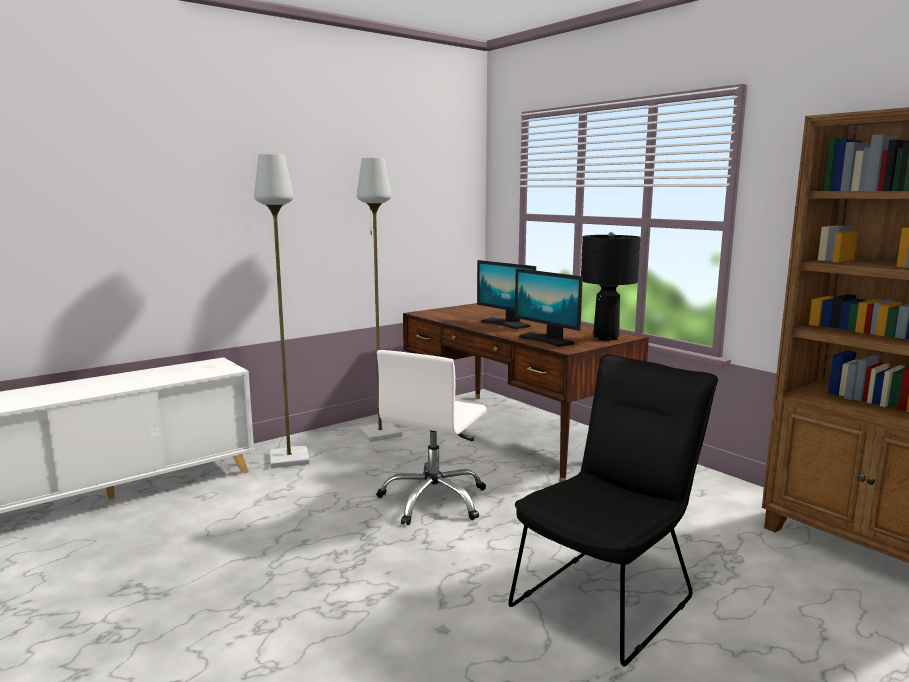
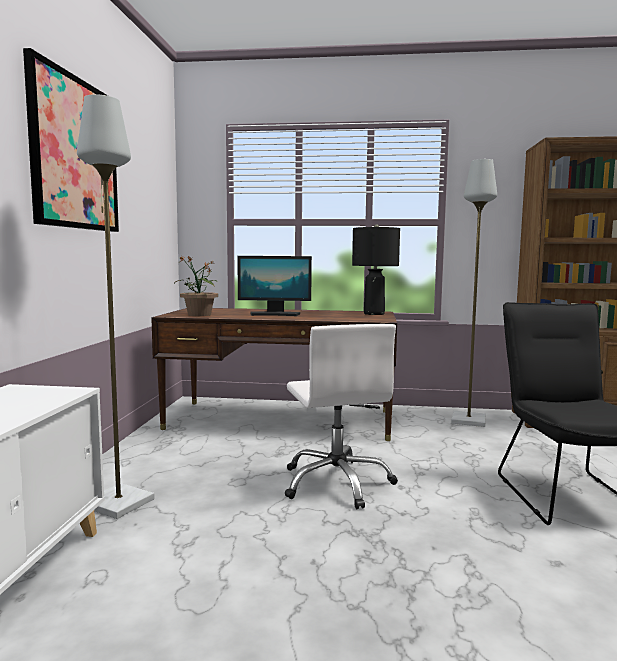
camera: 45 degrees left, 5 degrees down
(312, 181) = (75, 154): none -> picture
(380, 434) = (168, 452): grey floor lamp -> grey floor lamp (469, 420)
(443, 315) = (199, 315): none -> potted plant
(547, 340) = (347, 318): monitor -> none

